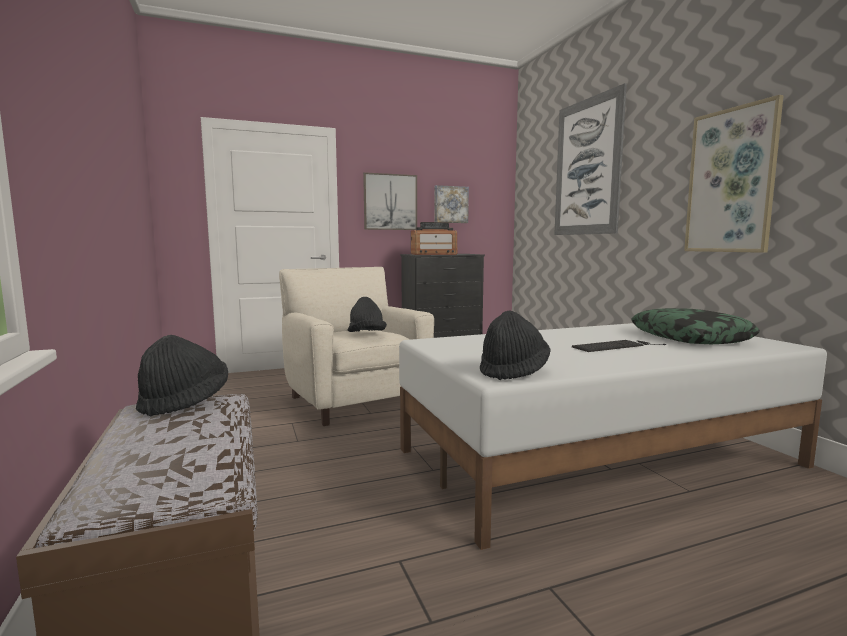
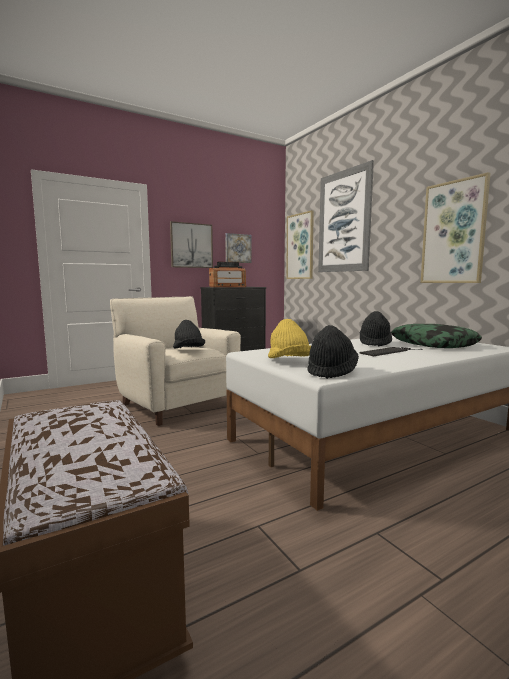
camera: 10 degrees left, 0 degrees up
(185, 402) = (73, 409): black hat -> black hat (375, 343)
(469, 355) = (289, 361): none -> yellow hat
(533, 201) = (300, 246): none -> picture

